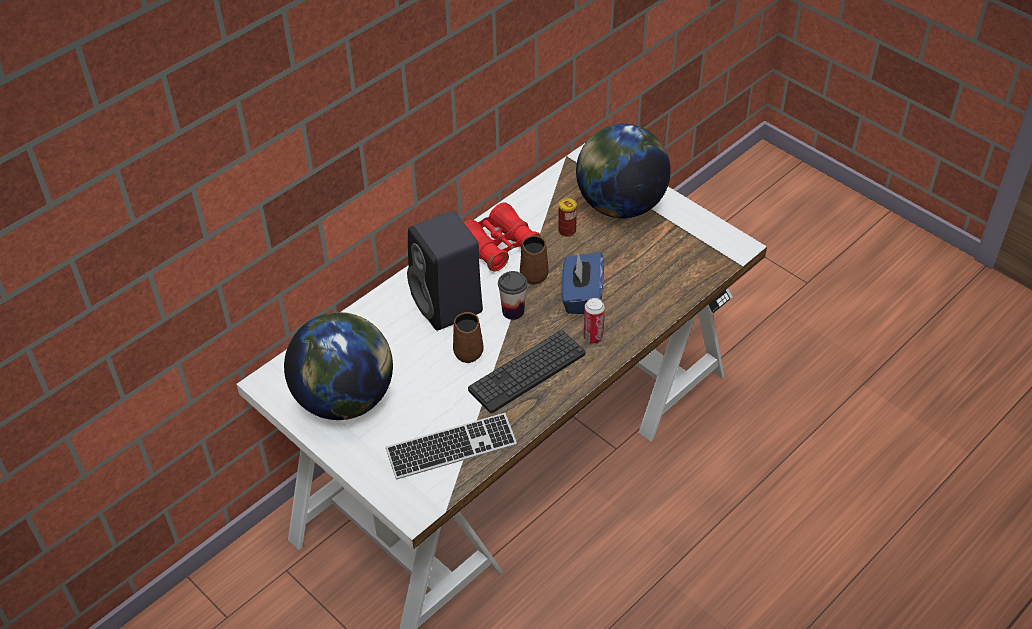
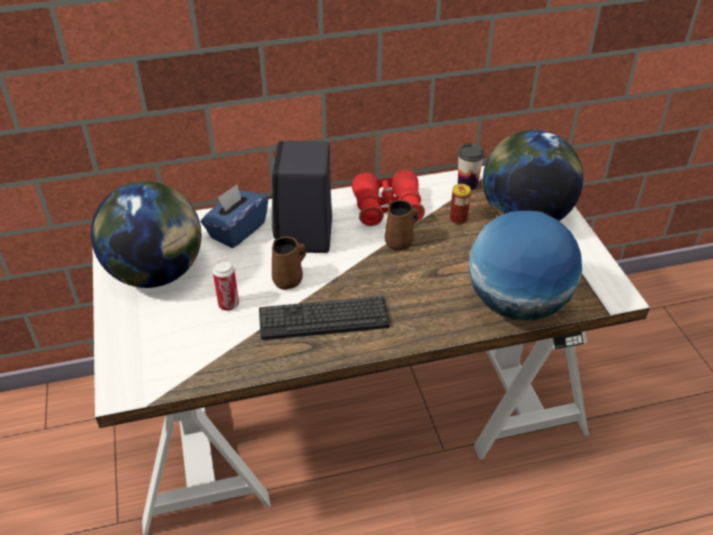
camera: 30 degrees right, 5 degrees down
(451, 448) = (201, 353): keyboard -> none
(513, 311) = (355, 264): cup -> cup (467, 184)
(581, 296) = (427, 277): blue tissue box -> blue tissue box (237, 230)
(593, 337) = (409, 316): can -> can (228, 305)
(668, 289) = (516, 304): none -> globe

